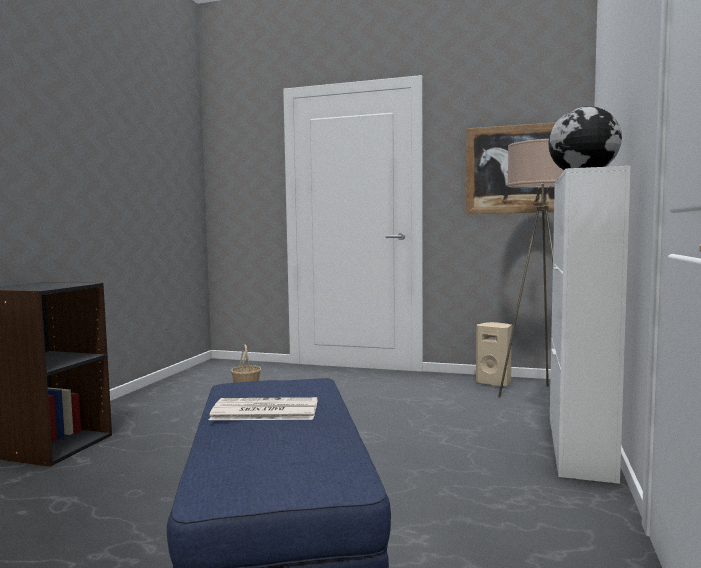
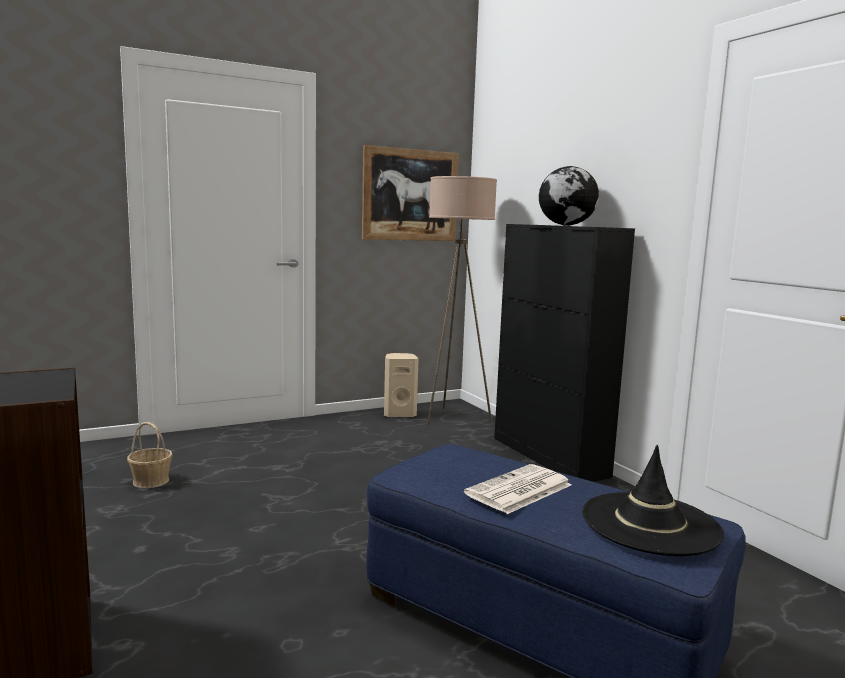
camera: 45 degrees left, 5 degrees up
(279, 459) = (650, 524): none -> black hat
(579, 446) = (549, 457): white cabinet -> black cabinet

